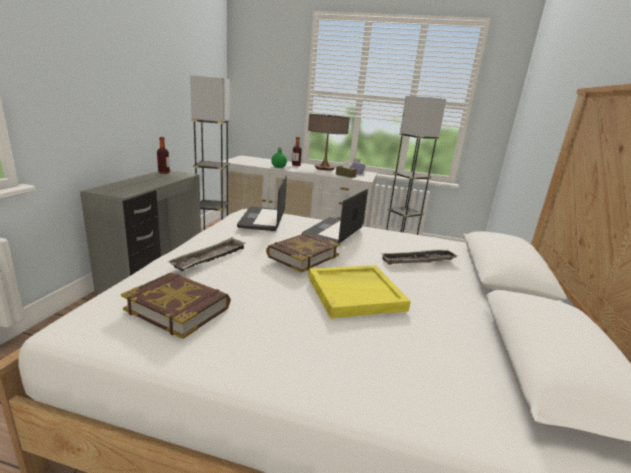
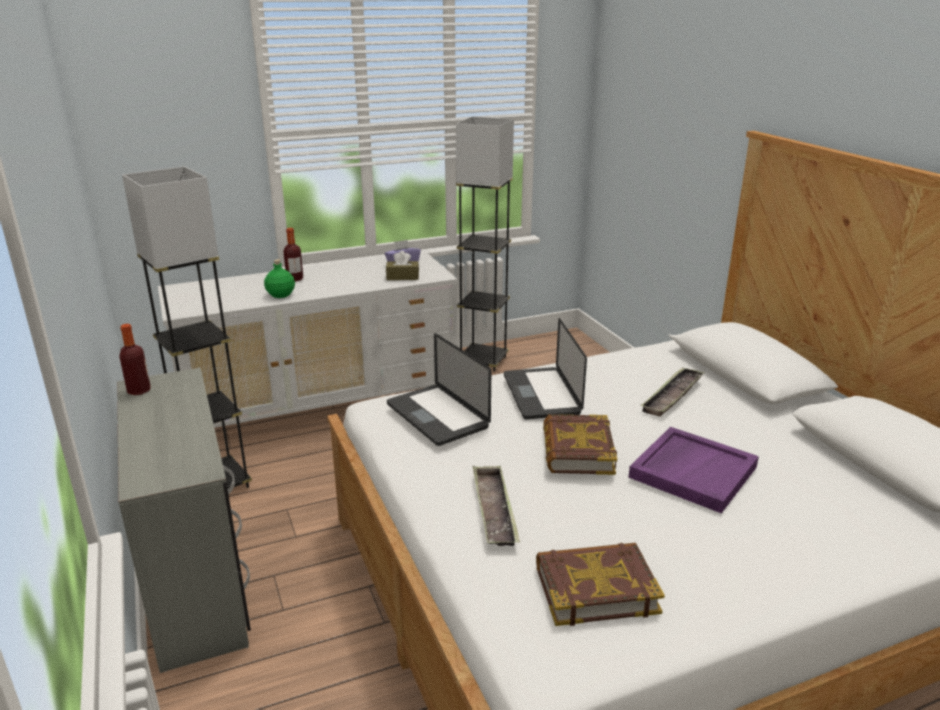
camera: 35 degrees left, 5 degrees up
(324, 168) = (347, 271): table lamp -> none
(355, 293) = (692, 471): yellow tray -> purple tray

